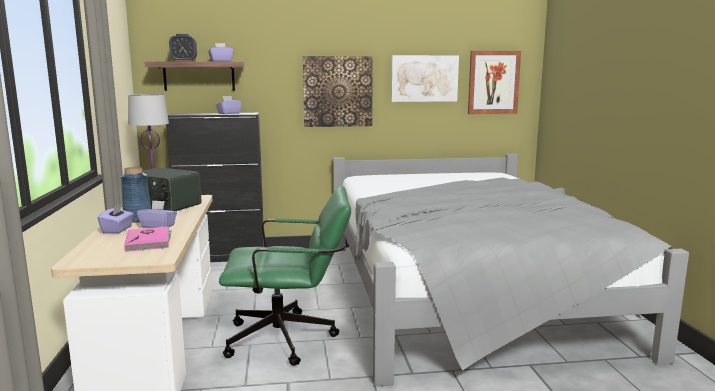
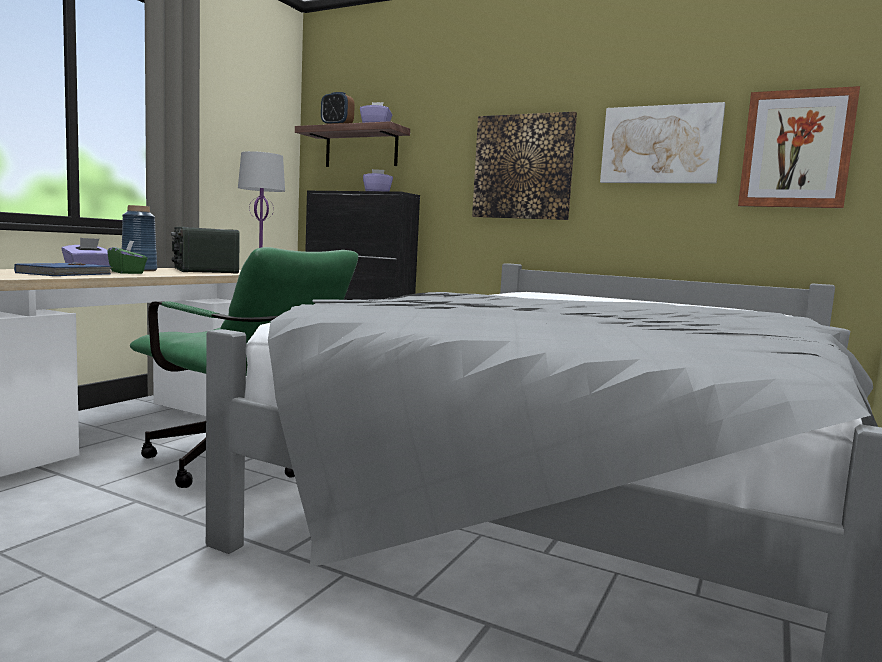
camera: 35 degrees right, 5 degrees down
(149, 241) = (66, 274): pink book -> blue book
(158, 226) = (127, 272): purple tissue box -> green tissue box

